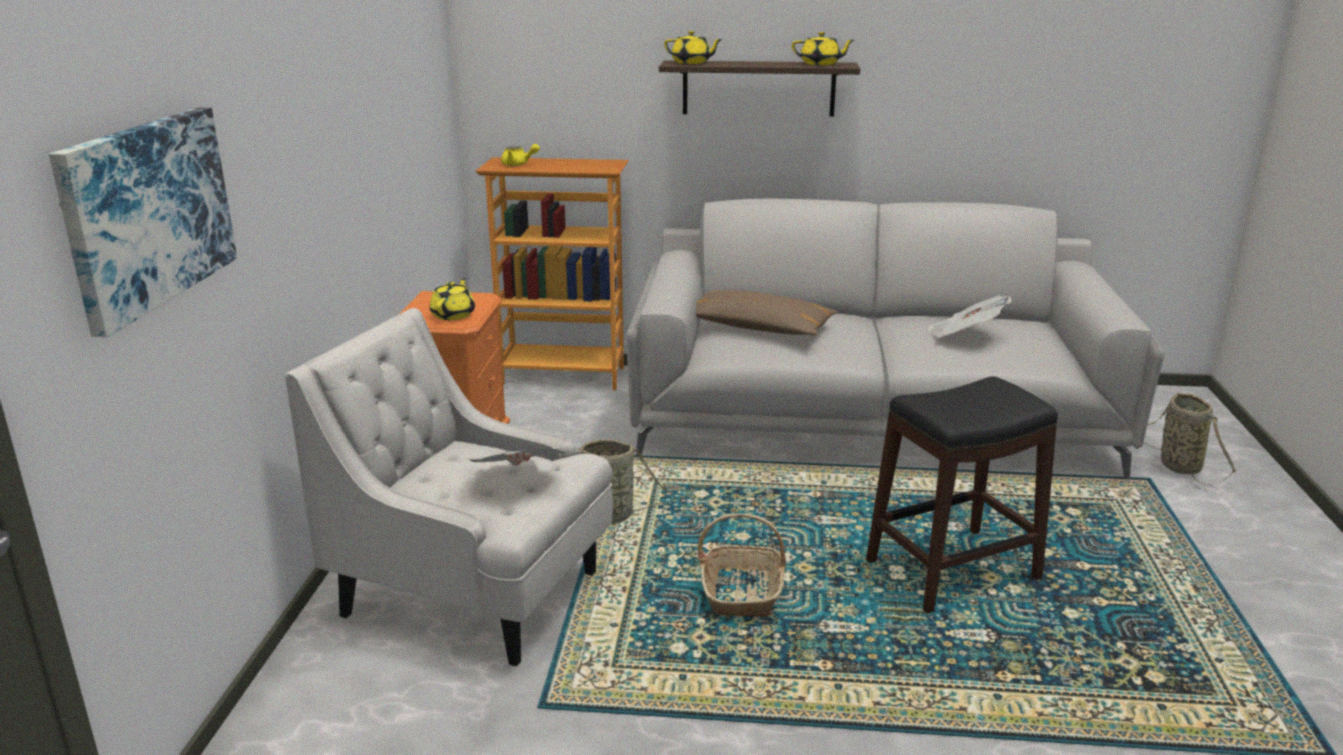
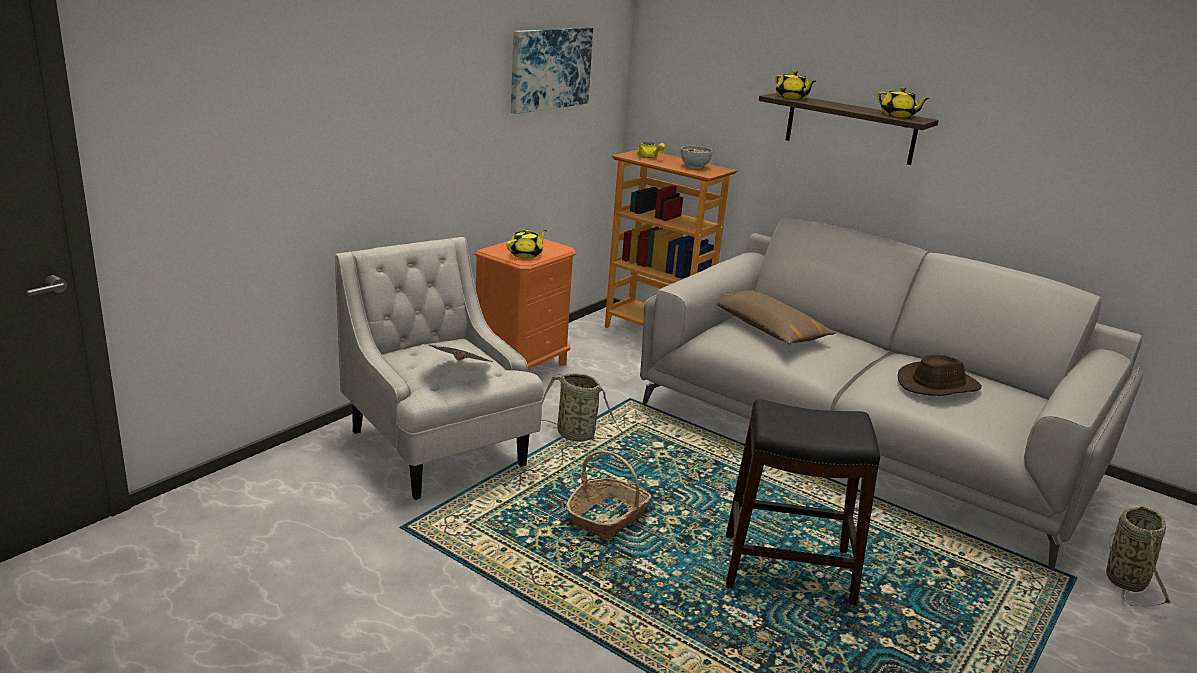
camera: 30 degrees right, 0 degrees up
(147, 213) = (236, 127): picture -> picture (549, 68)
(582, 164) = (694, 166): none -> bowl
(965, 336) = (938, 385): newspaper -> brown hat

